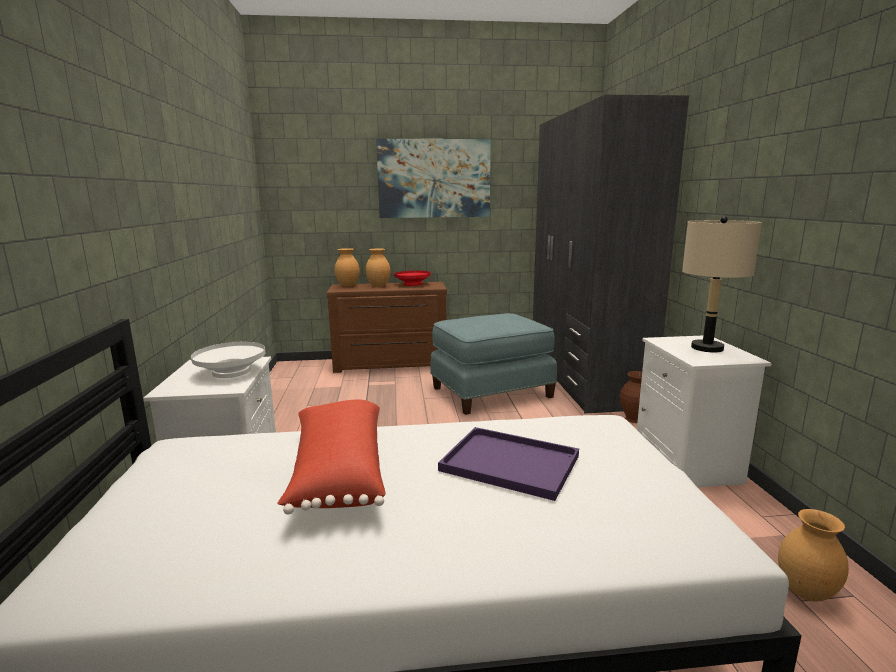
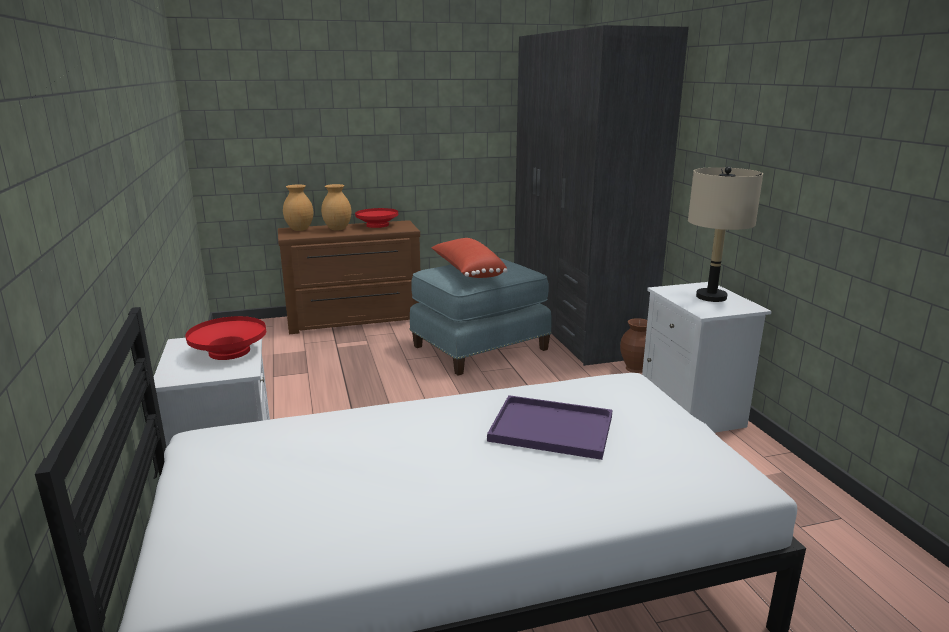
camera: 10 degrees left, 5 degrees up
(231, 372) = (229, 352): white bowl -> red bowl
(337, 472) = (390, 450): red pillow -> red pillow (467, 271)
(434, 179) = (397, 99): picture -> none
(804, 592) = (802, 519): brown vase -> none

